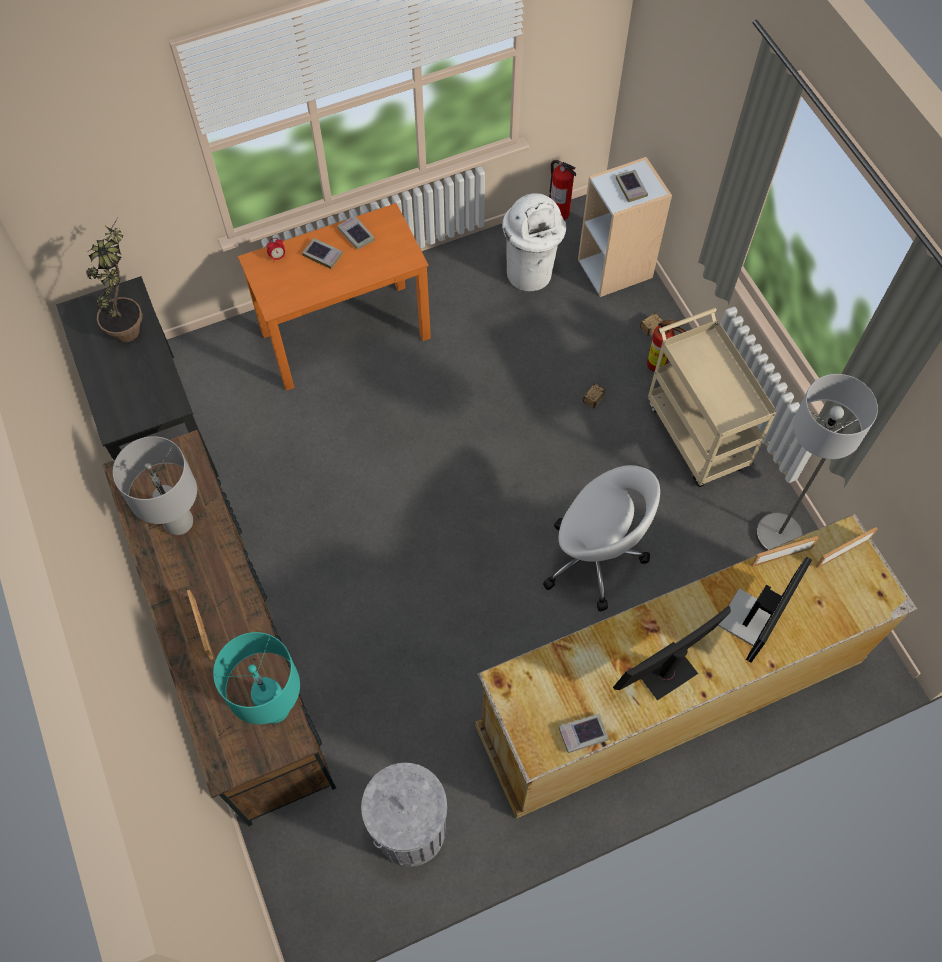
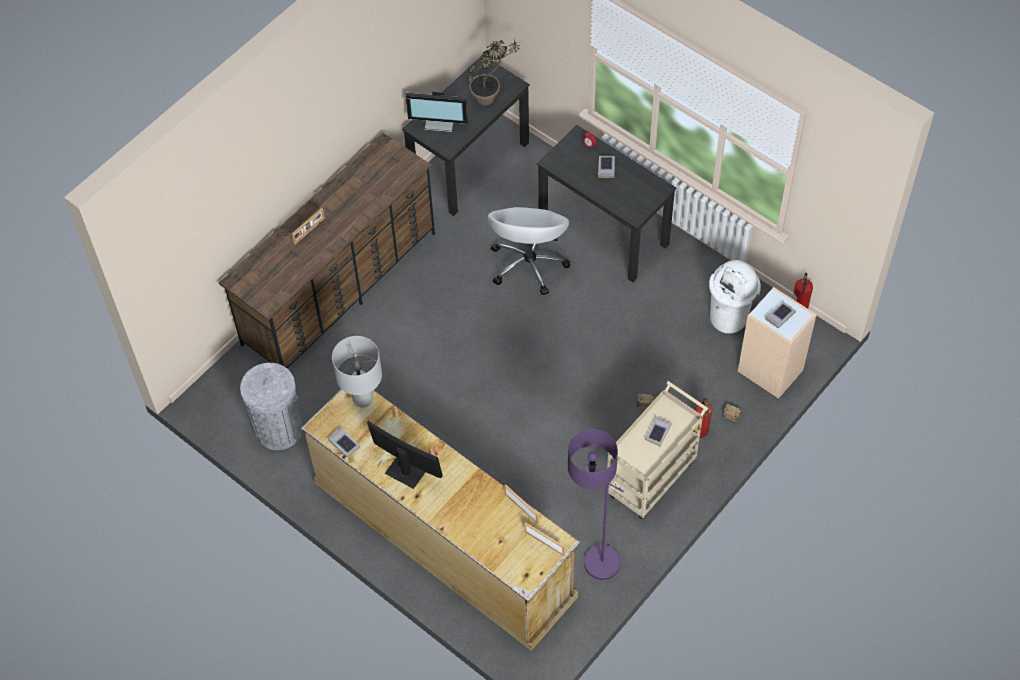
camera: 65 degrees right, 5 degrees down
(178, 522) = (367, 186): grey table lamp -> grey table lamp (363, 399)
(274, 708) = (281, 286): turquoise table lamp -> none
(346, 334) = (604, 232): orange desk -> black desk
(356, 235) = (634, 178): book -> book (658, 432)
(596, 559) = (517, 456): white office chair -> white office chair (528, 267)
(751, 619) = (466, 506): monitor -> monitor (440, 121)
(767, 542) = (592, 557): grey floor lamp -> purple floor lamp

